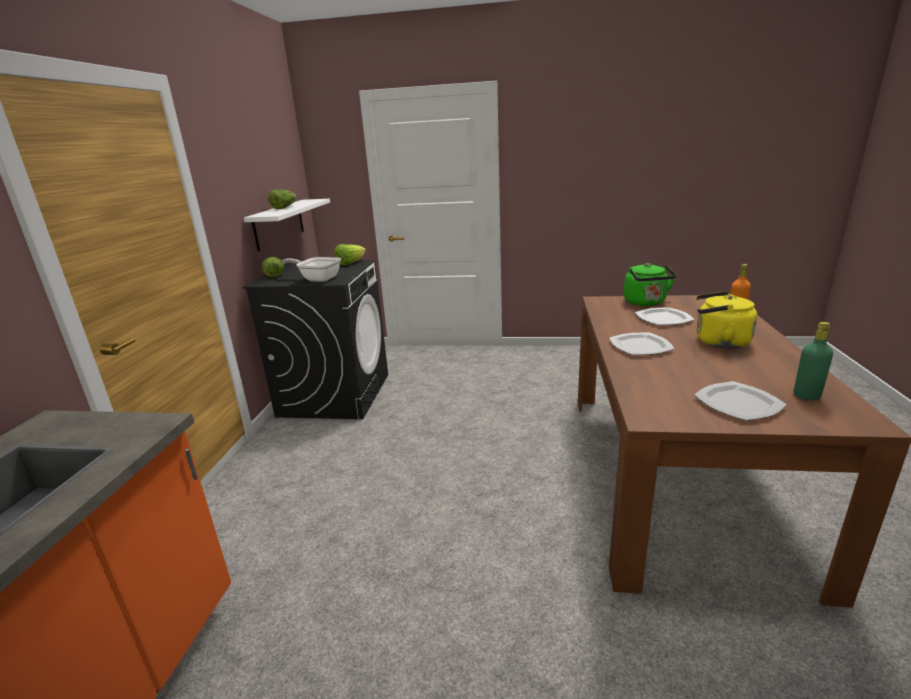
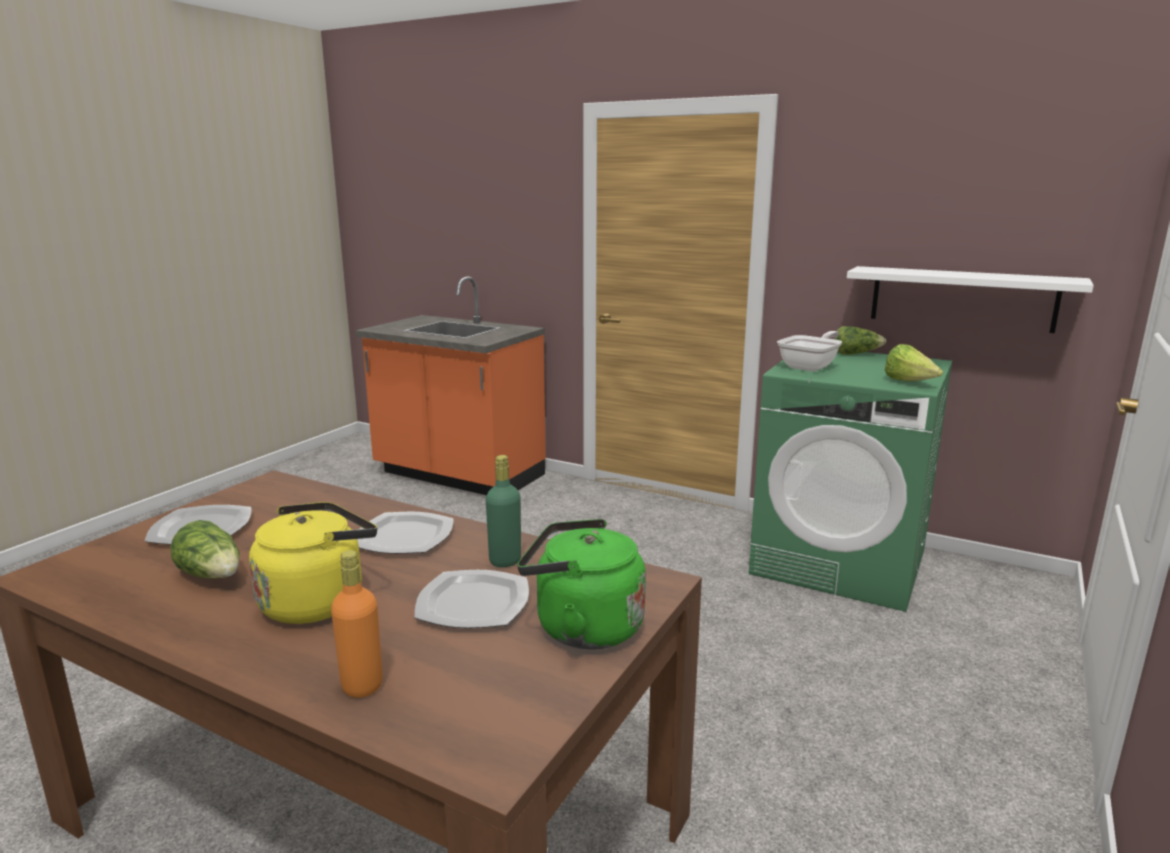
camera: 110 degrees right, 5 degrees down
(284, 208) = (946, 272): lettuce -> lettuce (213, 575)
(335, 394) = (840, 562): black washing machine -> green washing machine
(806, 396) = (126, 573): green bottle -> green bottle (505, 561)

